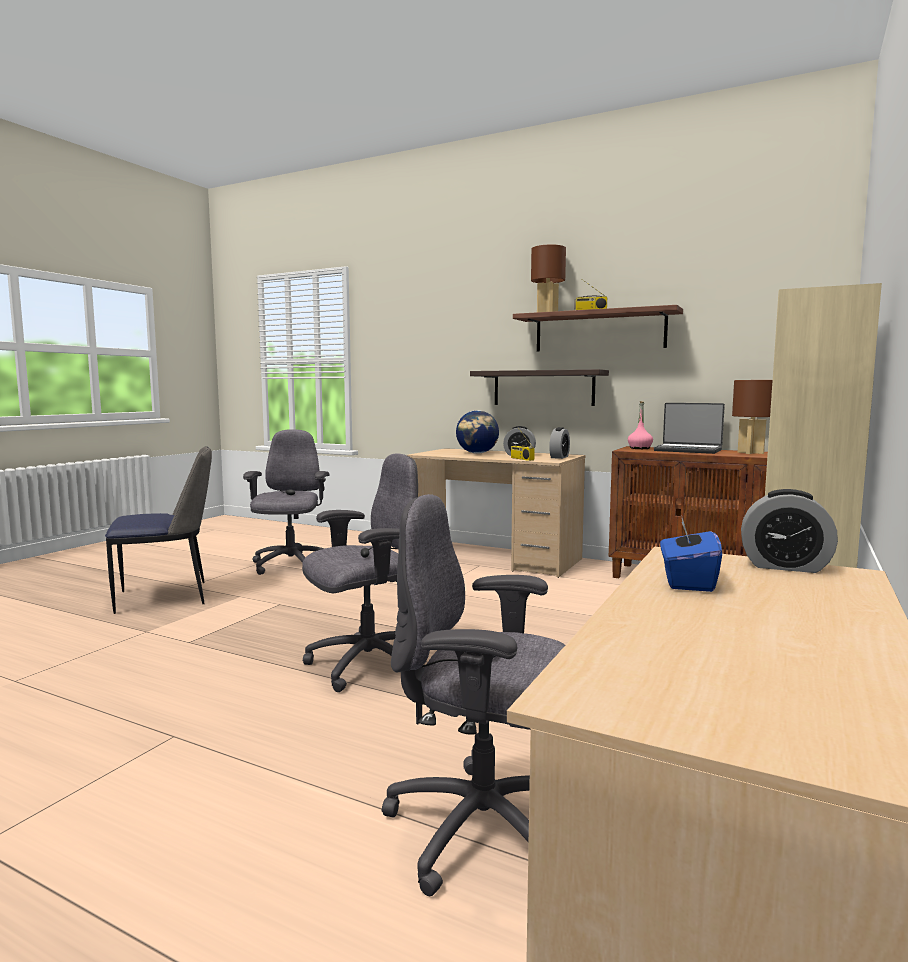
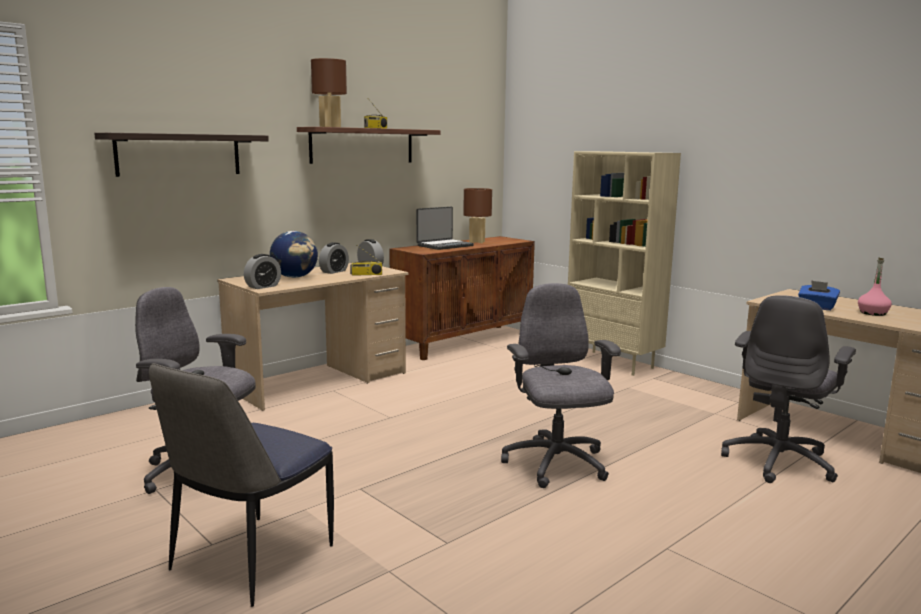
camera: 70 degrees left, 5 degrees up
(166, 597) = (249, 560): chair -> chair turned 150 degrees counterclockwise
(543, 388) = (317, 201): shelf -> shelf (179, 154)
(640, 448) = (415, 249): pink bottle -> pink bottle (872, 313)
(785, 566) = (786, 295): alarm clock -> alarm clock (263, 286)

